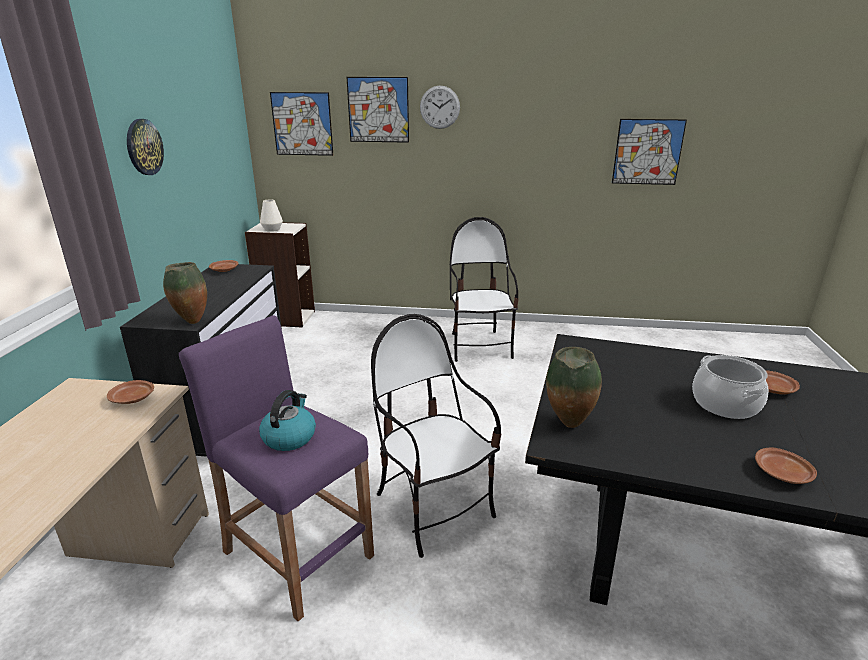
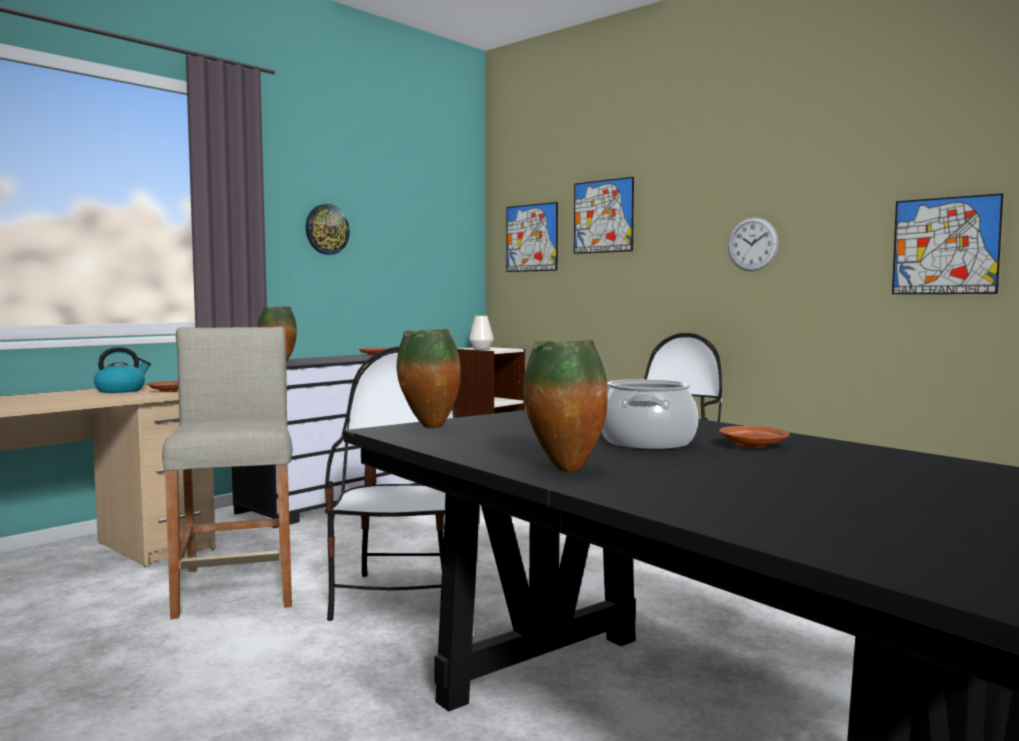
camera: 35 degrees right, 20 degrees down
(289, 437) = (225, 422): kettle -> kettle (121, 390)
(298, 554) = (237, 587): purple stool -> beige stool
(439, 107) = (666, 207): wall clock -> wall clock (752, 244)
(782, 474) = (563, 469): brown plate -> vase

